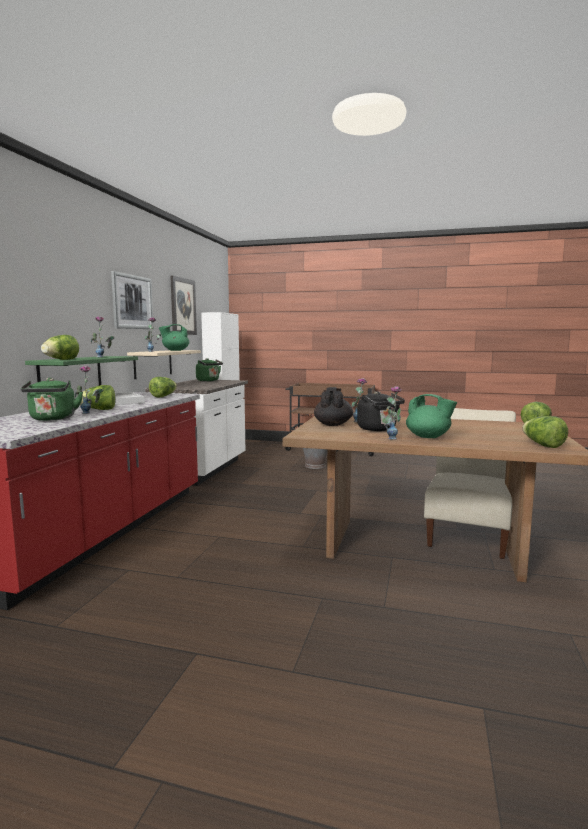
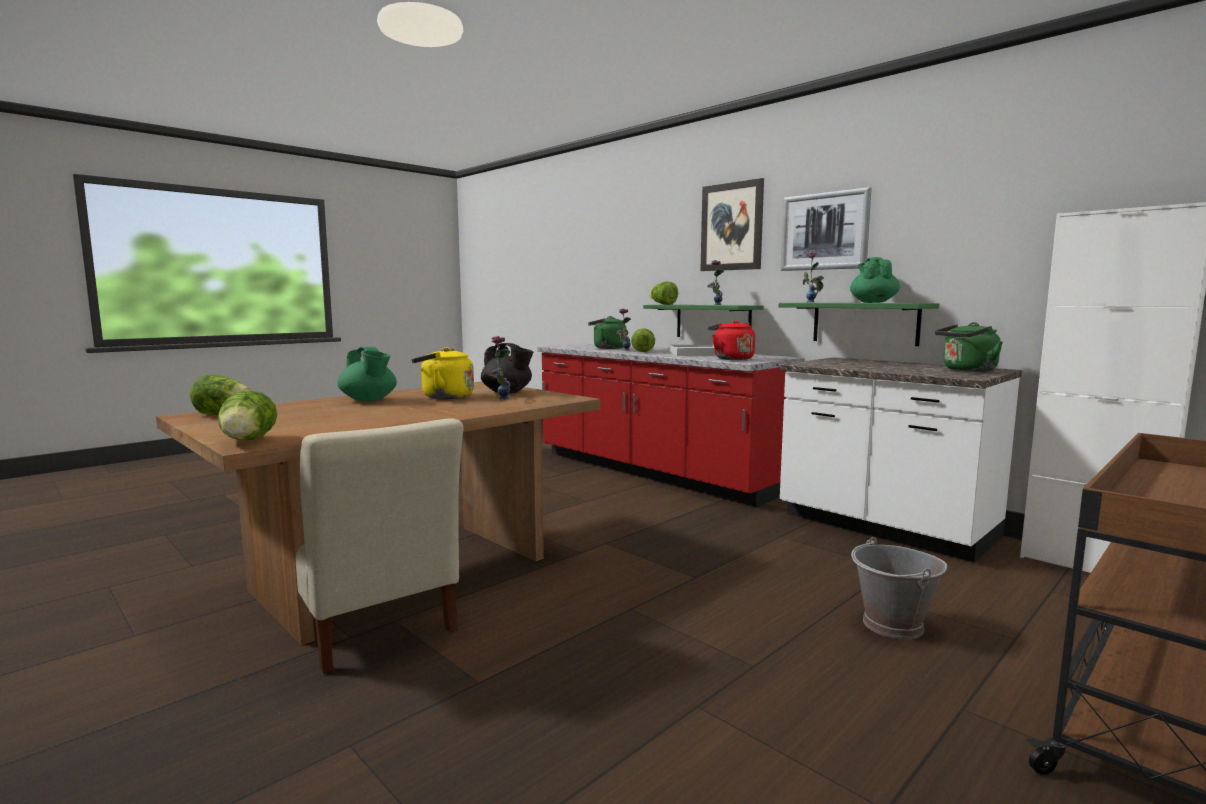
camera: 120 degrees right, 0 degrees up
(153, 363) = (864, 323): beige shelf -> green shelf
(163, 396) = (731, 358): lettuce -> red kettle
(183, 306) = (990, 216): picture -> picture (731, 227)
(378, 429) = (444, 397): black kettle -> yellow kettle
(392, 437) = (401, 394): vase -> none
(428, 437) = (369, 400): green teapot -> green teapot turned 105 degrees counterclockwise

